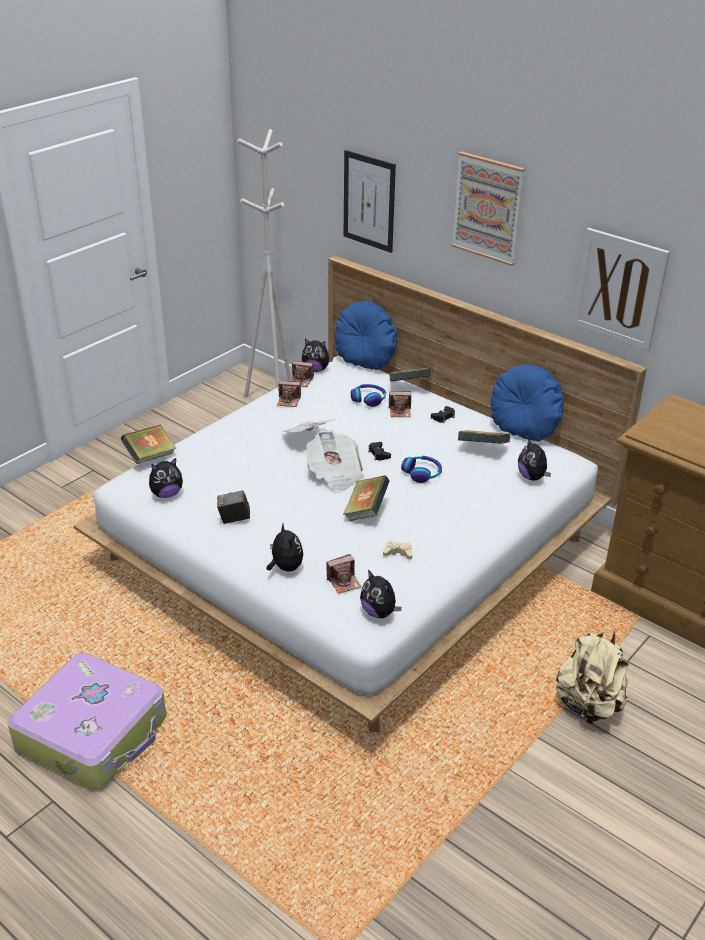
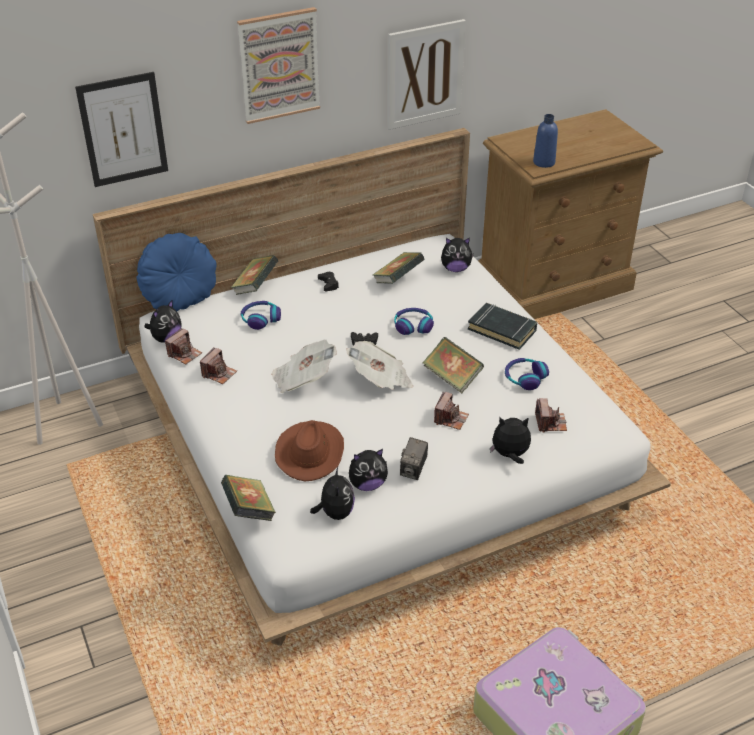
camera: 65 degrees left, 5 degrees up
(224, 464) = (310, 452): none -> brown hat
(379, 612) = (598, 415): plush toy -> plush toy (367, 484)
(398, 553) = (524, 378): beige game controller -> headphones
(400, 411) = (299, 306): camera -> camera (450, 418)
(460, 524) = (502, 329): none -> black book
(523, 431) = (382, 250): blue pillow -> none
(588, 705) = (642, 377): beige backpack -> none
(661, 435) = (544, 162): none -> blue bottle

